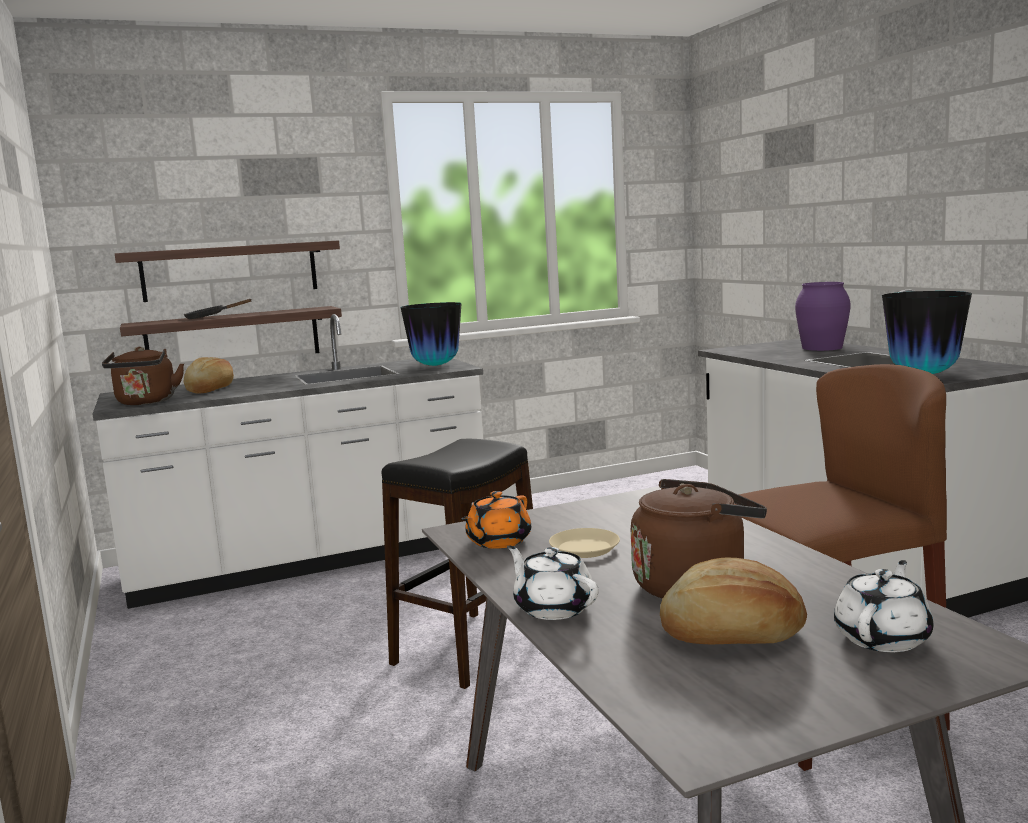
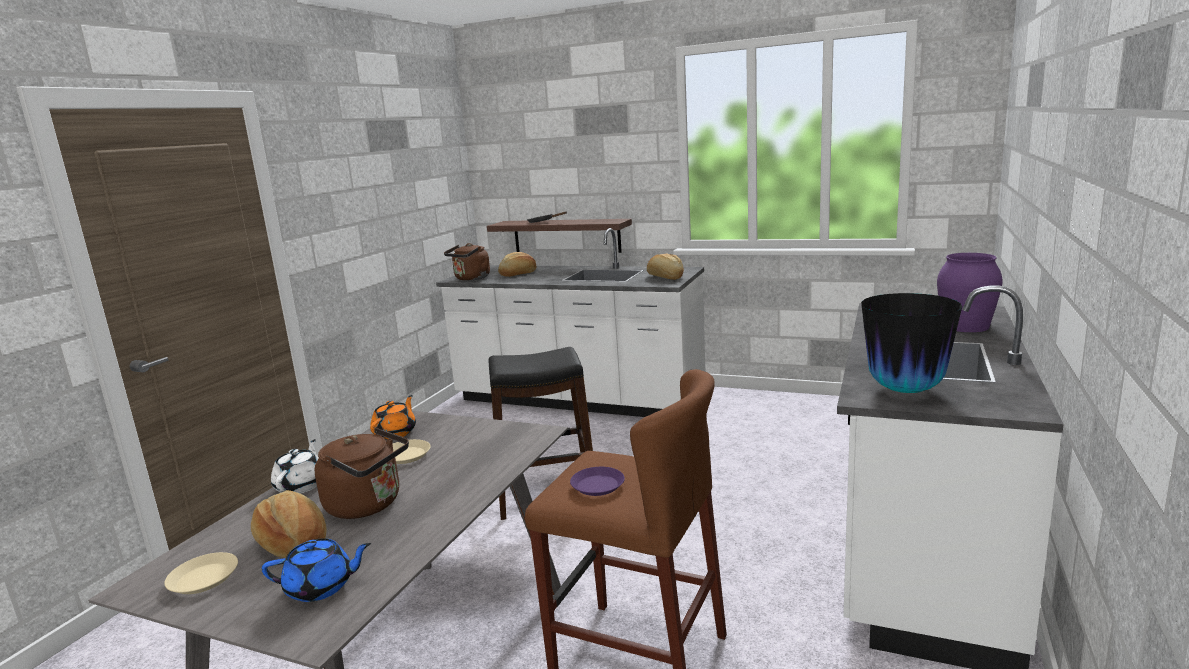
camera: 45 degrees right, 5 degrees up
(230, 271) = (565, 189): shelf -> none
(435, 365) = (665, 277): vase -> bread
(497, 542) = (395, 433): orange teapot -> orange teapot turned 120 degrees clockwise
(752, 698) = (204, 579): none -> beige plate
(818, 507) = (597, 485): none -> purple plate
(883, 637) = (321, 587): white teapot -> blue teapot

